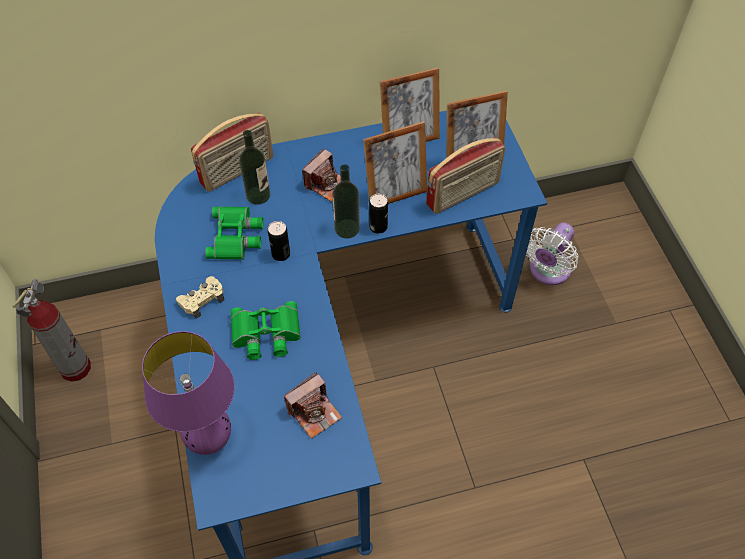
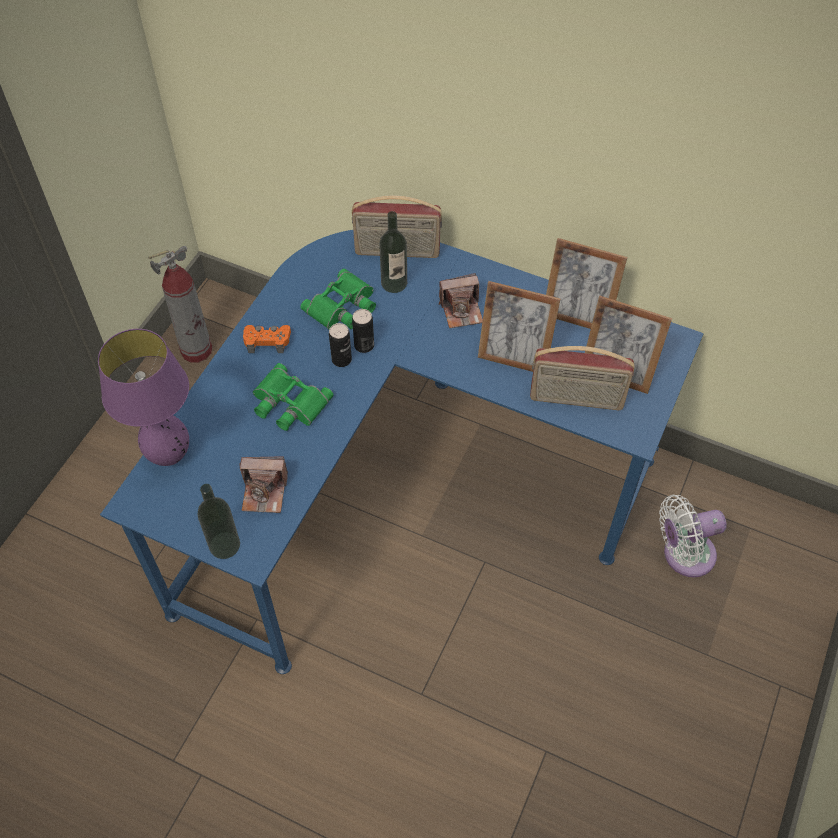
camera: 40 degrees right, 0 degrees up
(202, 300) = (267, 341): beige game controller -> orange game controller
(347, 228) = (440, 360): bottle -> bottle (224, 545)
(378, 227) = (469, 377): can -> can (341, 359)

